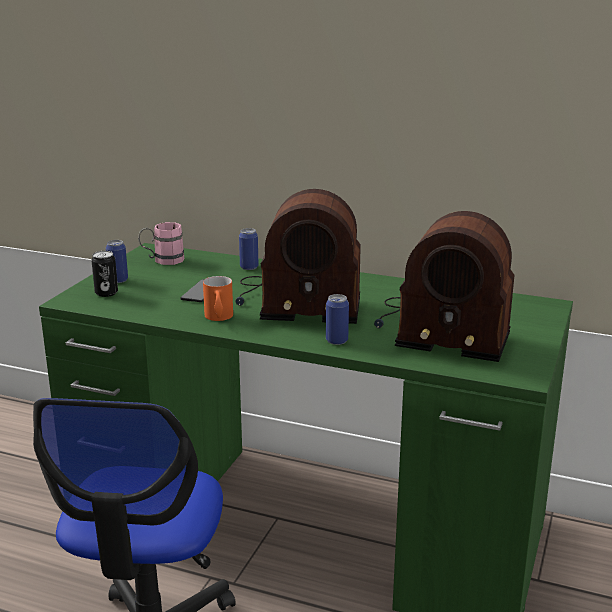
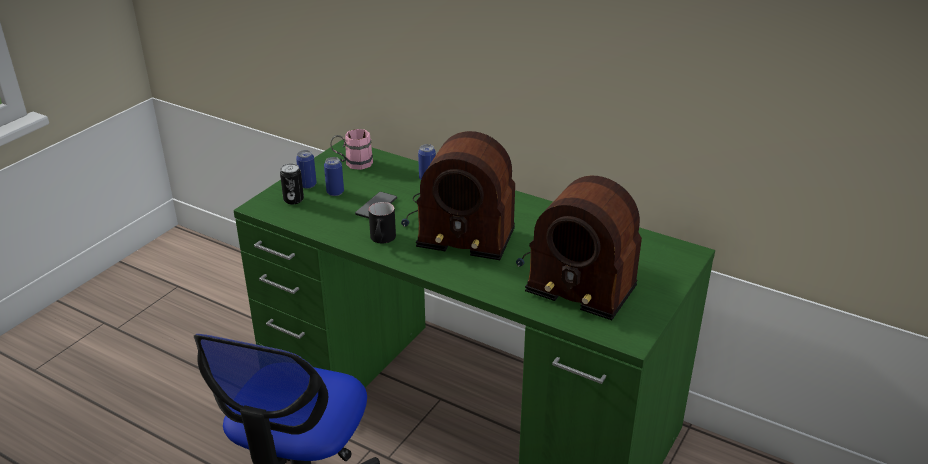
camera: 10 degrees right, 10 degrees up
(219, 318) = (382, 240): orange mug -> black mug
(336, 341) = (477, 278): can -> can (335, 192)

